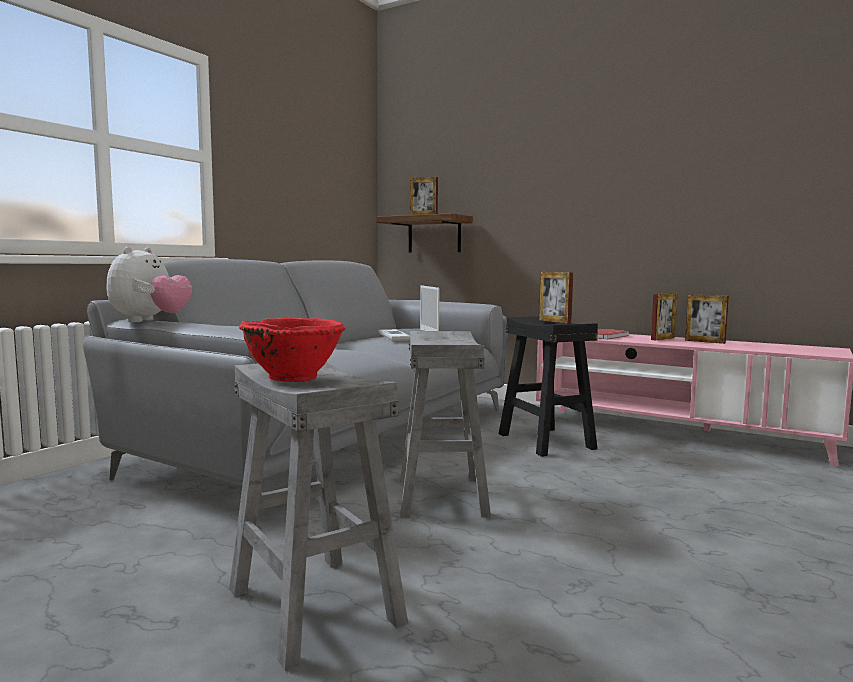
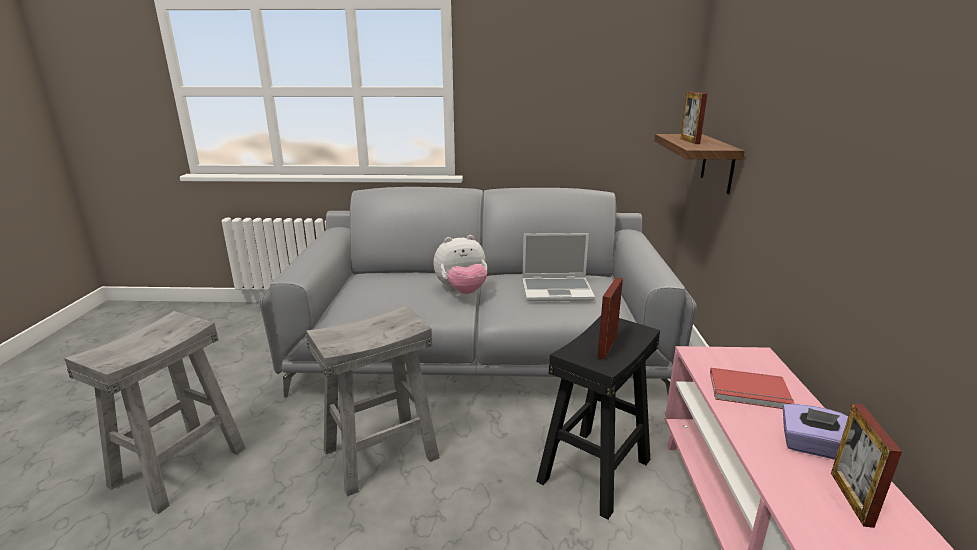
camera: 60 degrees right, 15 degrees up
(150, 321) = (329, 235): plush toy -> plush toy (462, 291)
(293, 377) = (142, 337): red bowl -> none
(409, 337) = (557, 290): laptop -> laptop turned 135 degrees counterclockwise
(663, 339) = (812, 447): picture frame -> purple tissue box

